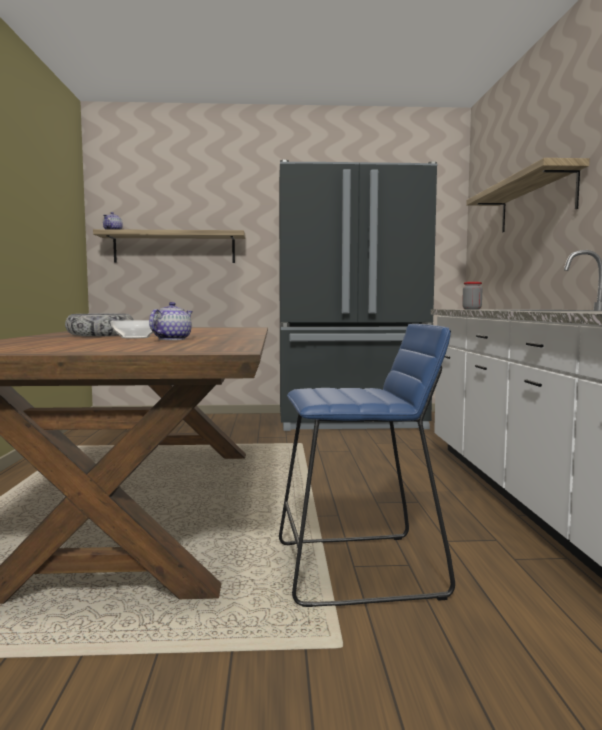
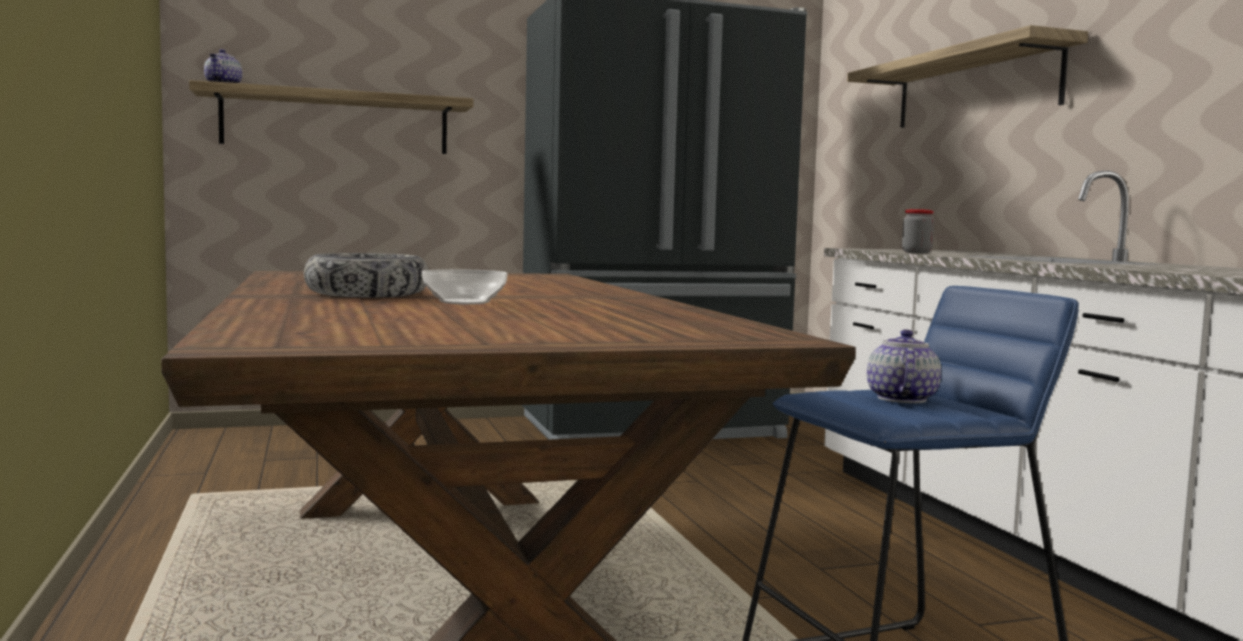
camera: 15 degrees left, 0 degrees up
(172, 339) = (552, 307): teapot -> teapot (900, 398)

